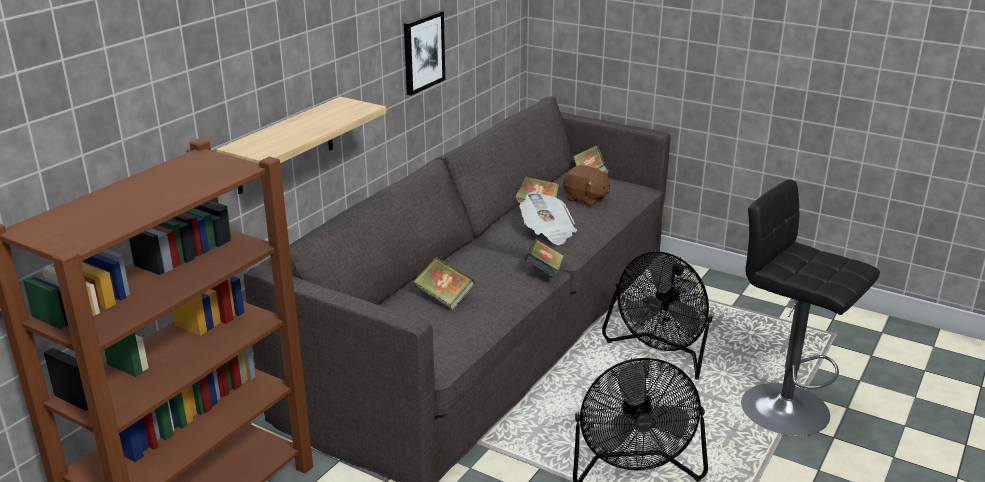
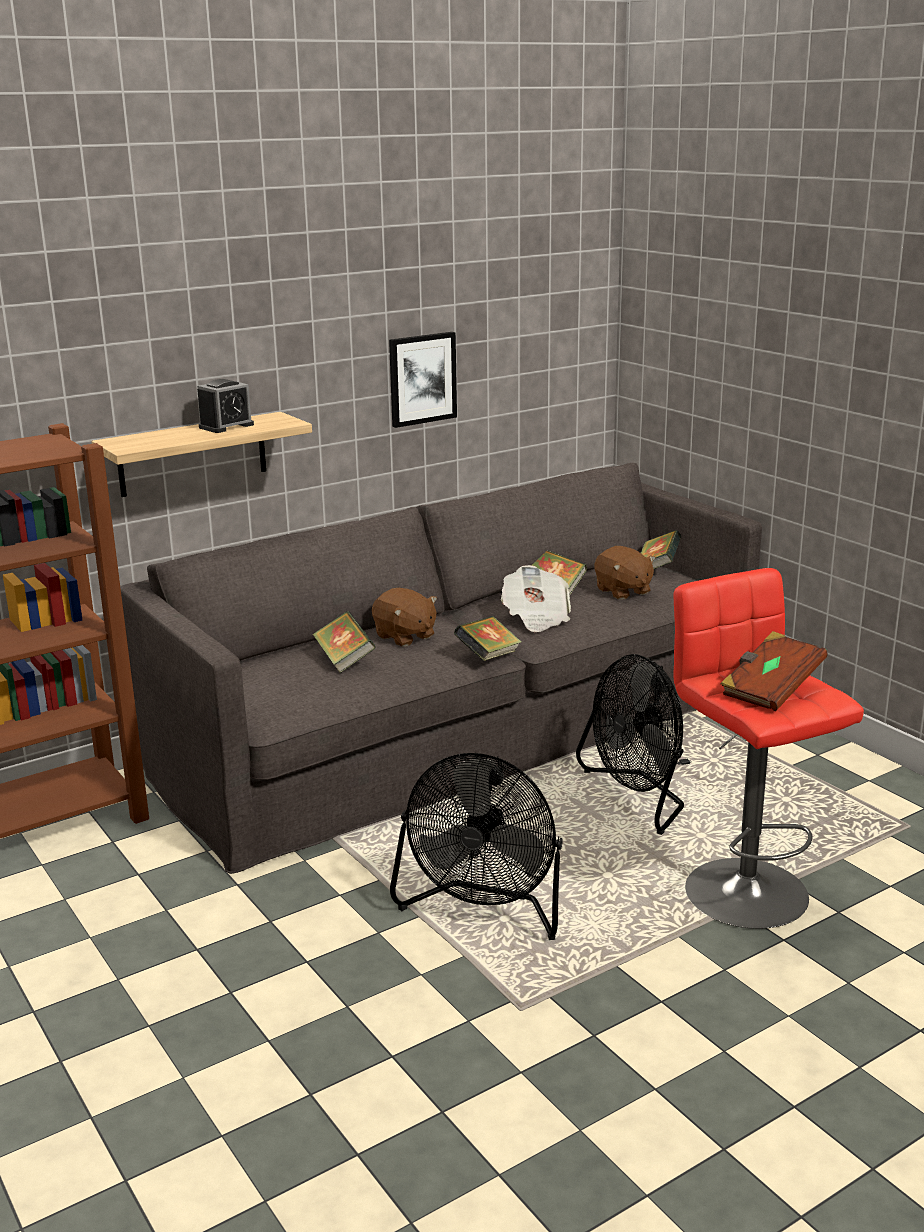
camera: 25 degrees right, 5 degrees down
(317, 117) = (226, 426): none -> alarm clock
(469, 267) = (405, 636): none -> brown plush toy
(784, 408) = (746, 892): black stool -> red stool
(819, 268) = (770, 689): none -> brown book

